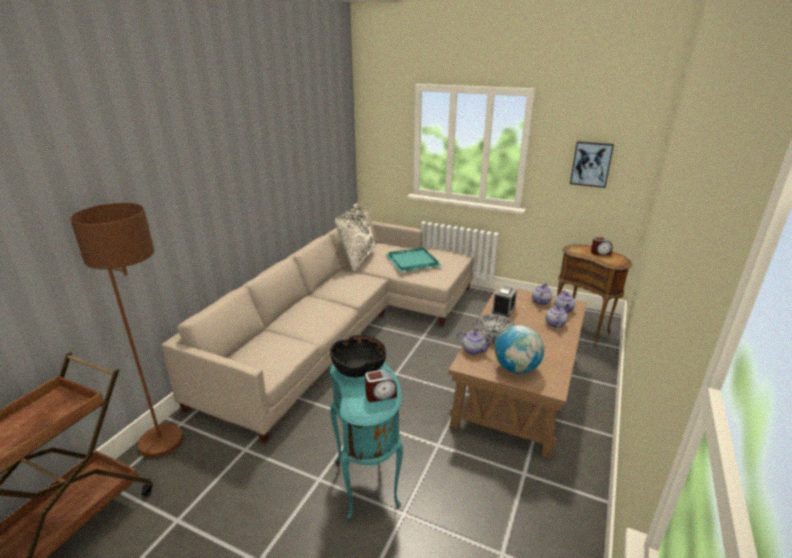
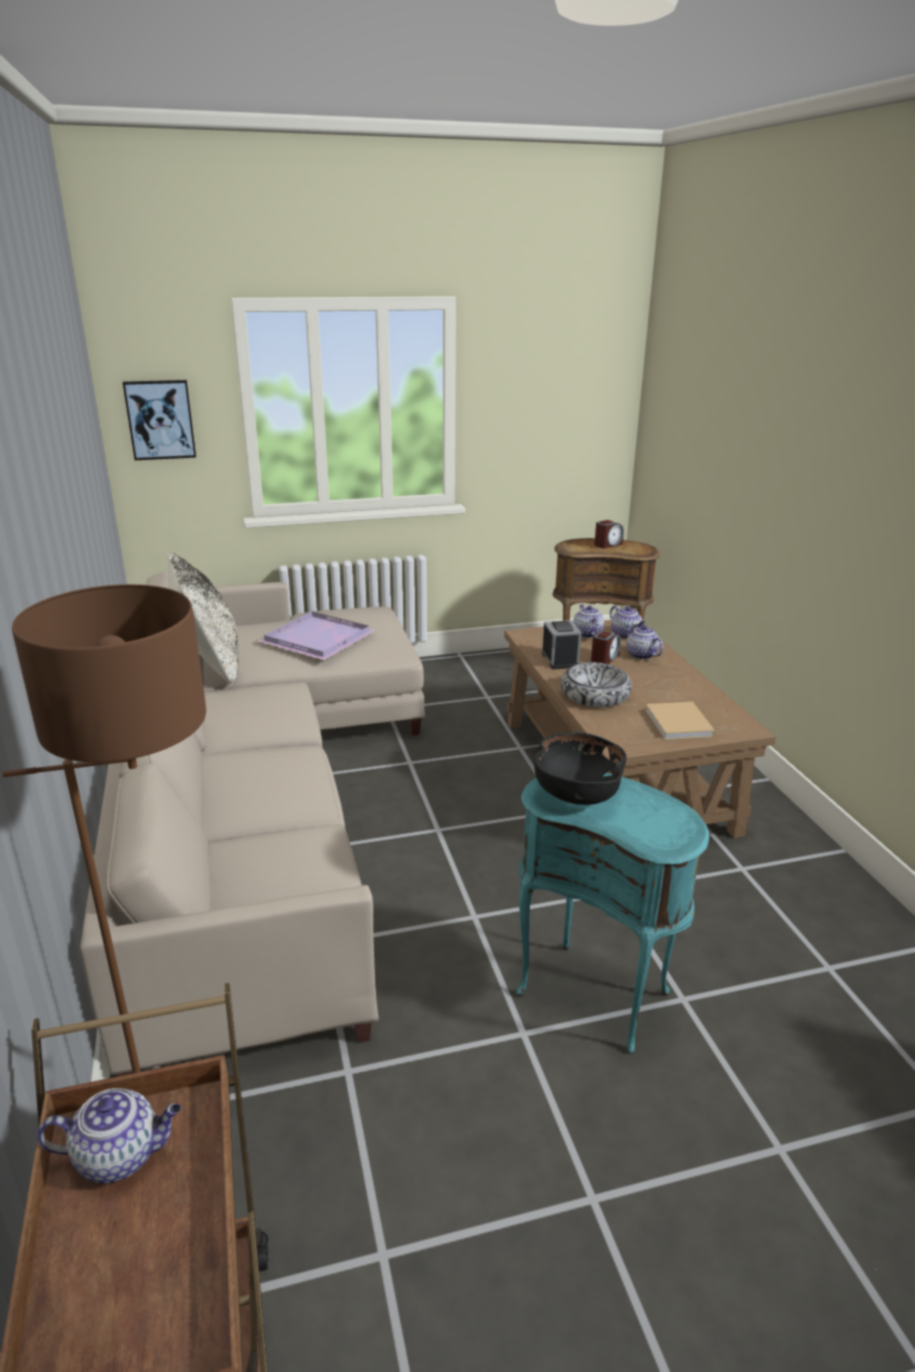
camera: 40 degrees left, 0 degrees up
(380, 395) = (657, 809): alarm clock -> alarm clock (604, 658)
(411, 261) = (315, 639): turquoise tray -> purple tray
(474, 350) = (602, 724): teapot -> teapot (120, 1155)
(516, 368) = (679, 724): globe -> beige book
(591, 164) = (552, 413): picture -> picture (160, 419)

